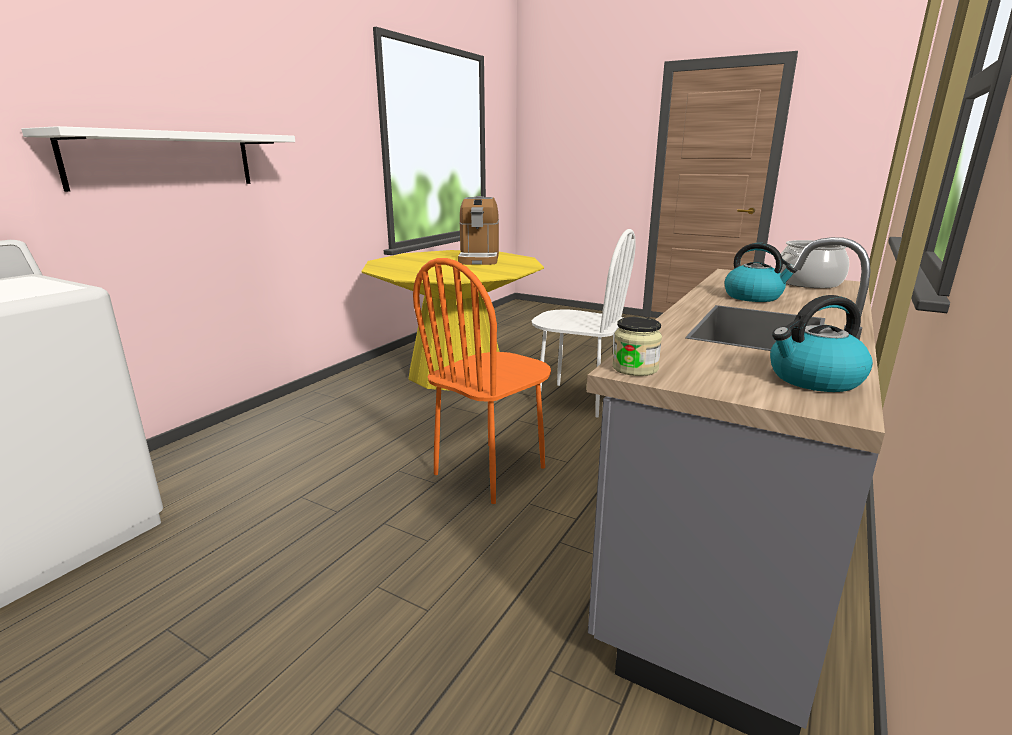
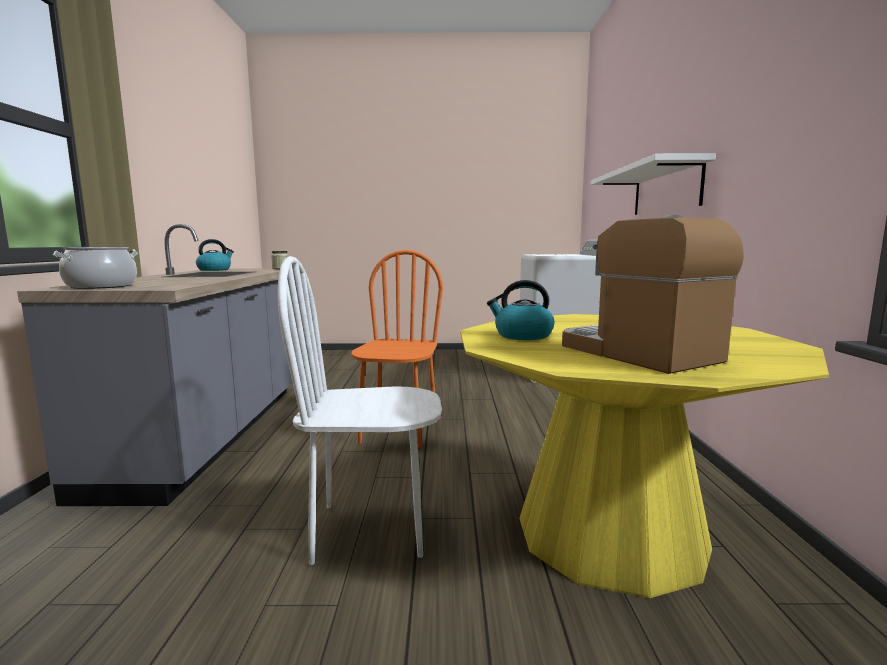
camera: 150 degrees right, 10 degrees down
(753, 297) = (187, 279): kettle -> kettle (522, 335)

